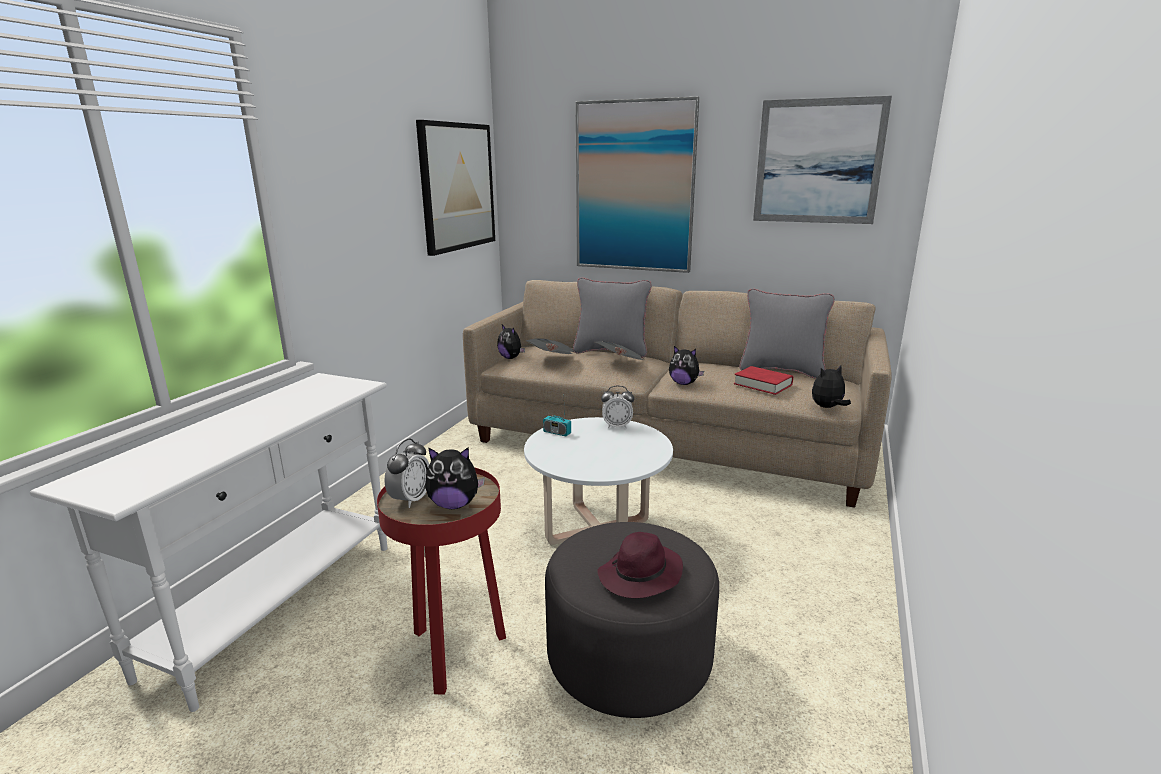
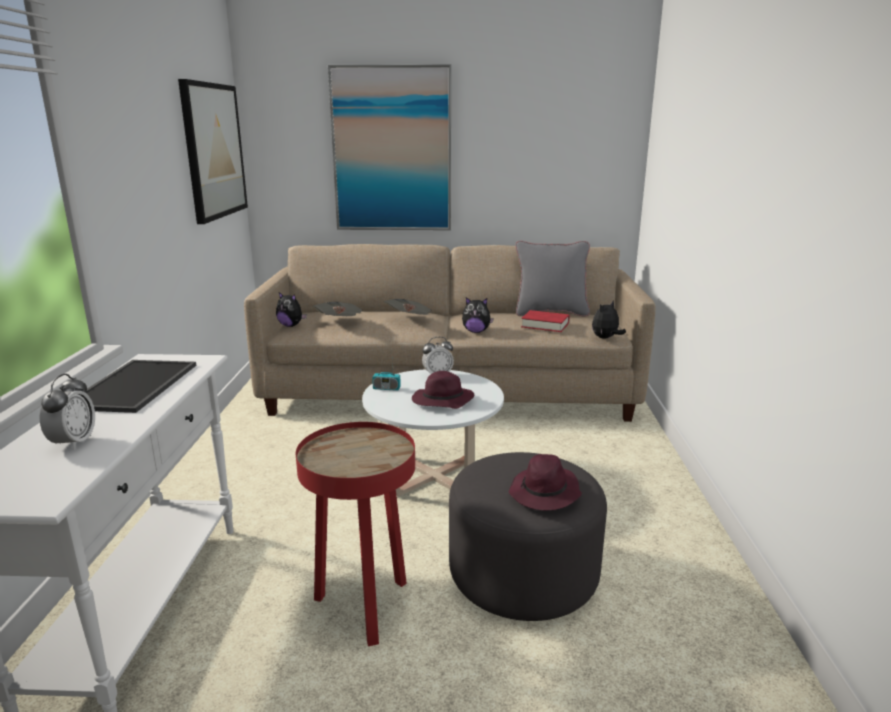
camera: 20 degrees left, 0 degrees up
(286, 403) = (135, 386): none -> tray
(410, 500) = (329, 459): alarm clock -> alarm clock (74, 442)
(454, 504) = (376, 456): plush toy -> none
(601, 454) = (442, 401): none -> purple hat
(611, 352) = (389, 310): grey pillow -> none
(818, 162) = (560, 126): picture -> none

